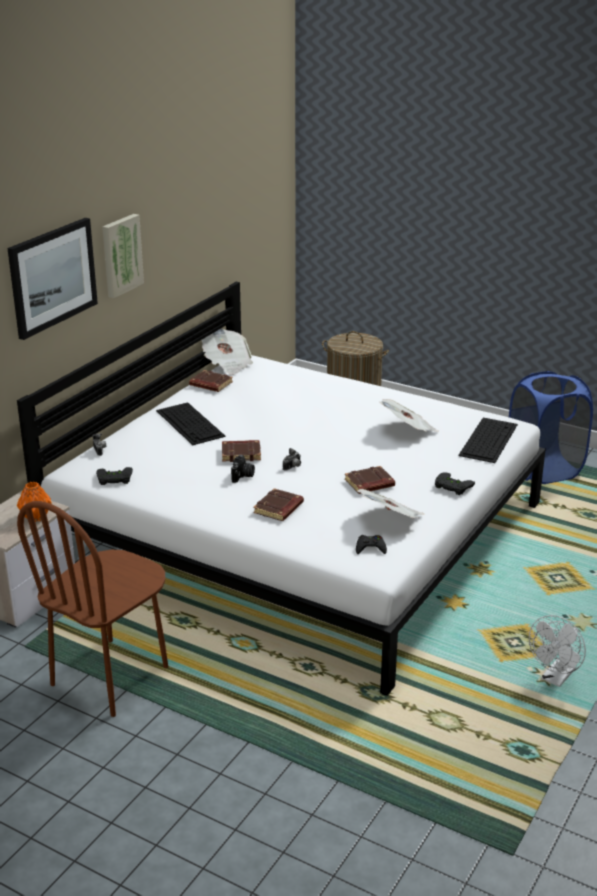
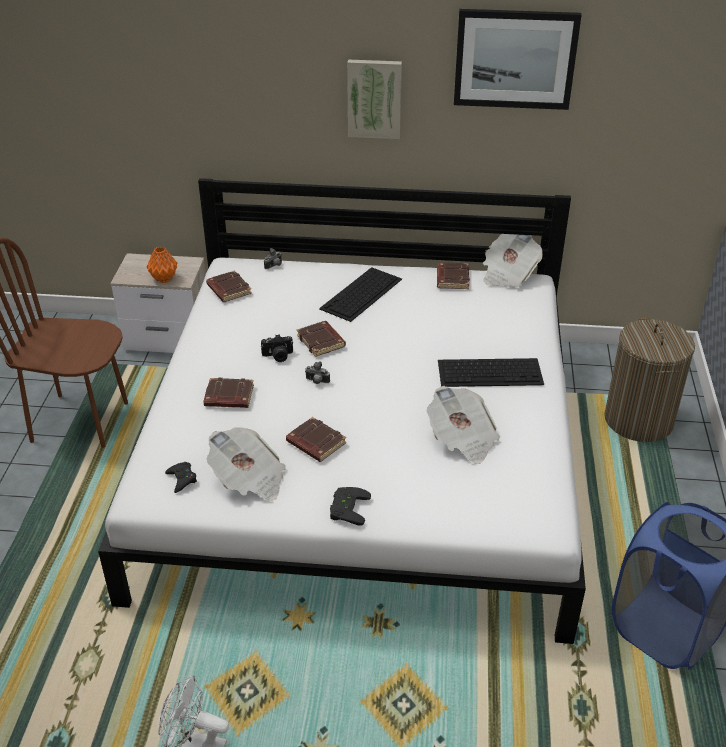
camera: 65 degrees right, 10 degrees up
(52, 277) = (268, 85): picture -> picture (515, 59)
(114, 479) = (228, 290): black game controller -> brown book
(488, 439) = (490, 511): keyboard -> keyboard (491, 372)

